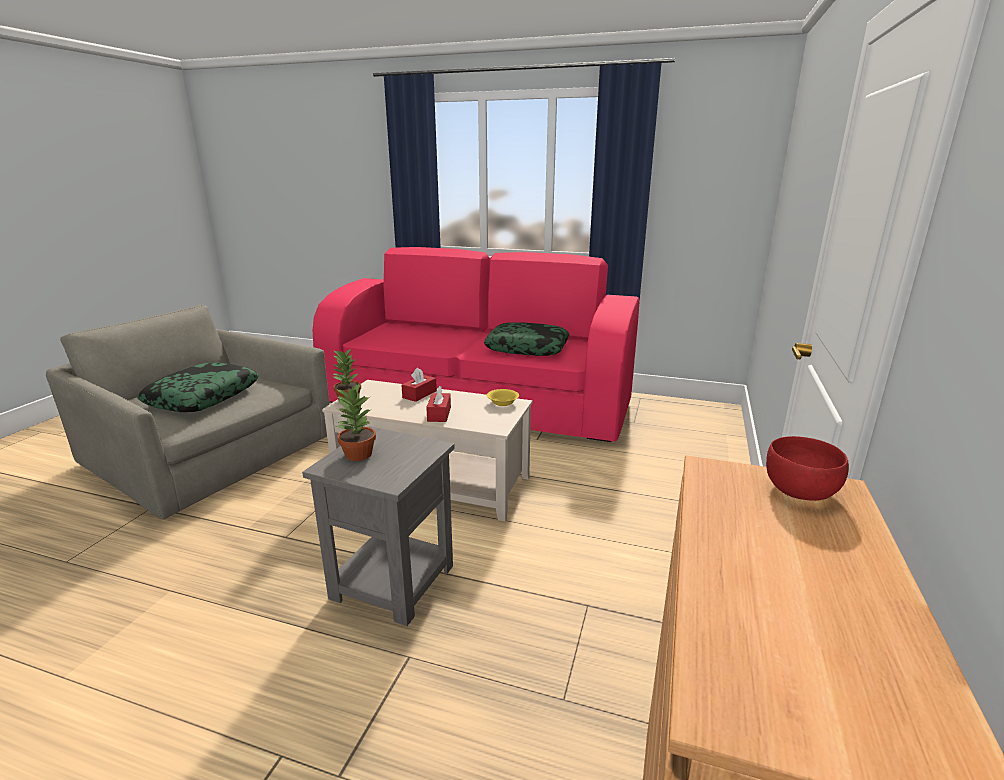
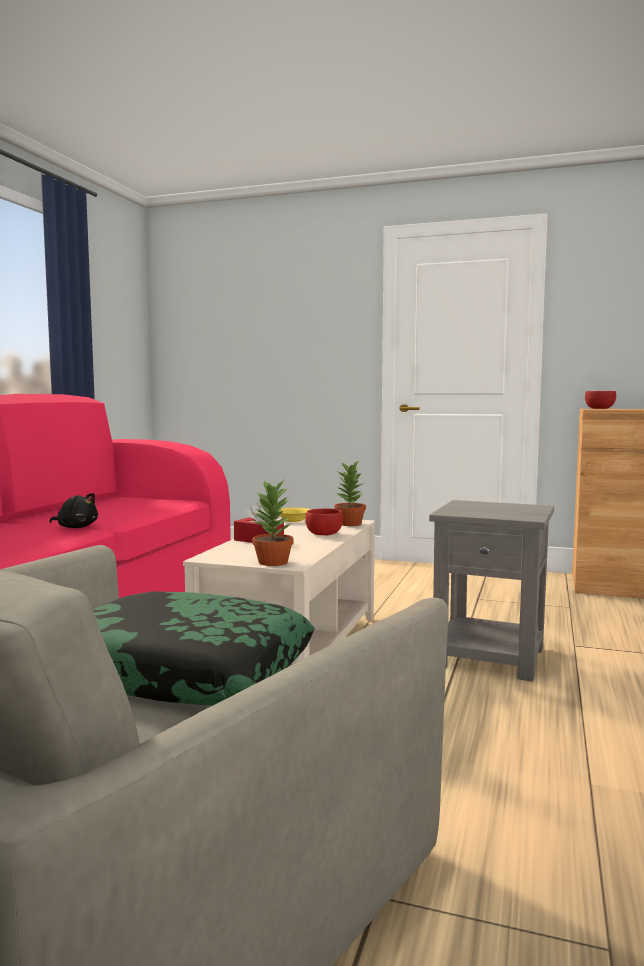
camera: 90 degrees left, 15 degrees down
(358, 455) = (497, 513): potted plant -> potted plant (350, 524)
(439, 414) = (323, 534): red tissue box -> red bowl
(457, 346) = (76, 527): none -> black plush toy
(527, 348) = (117, 509): pillow -> none

